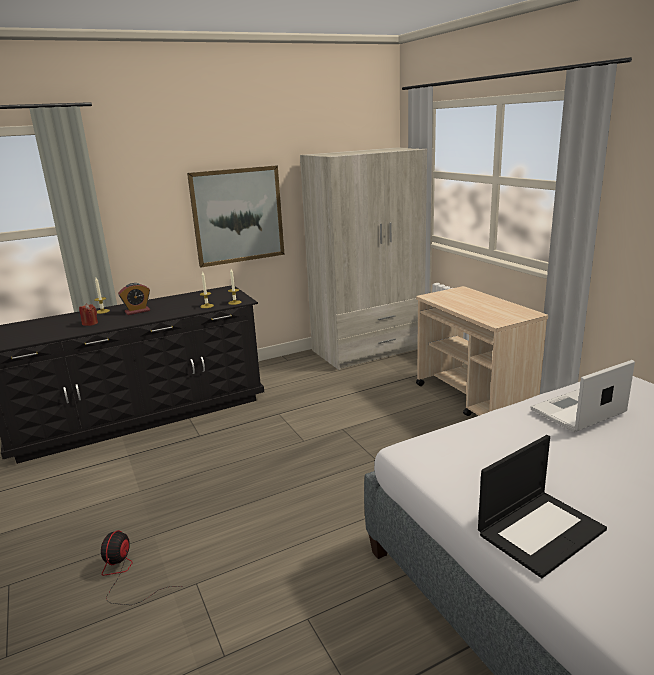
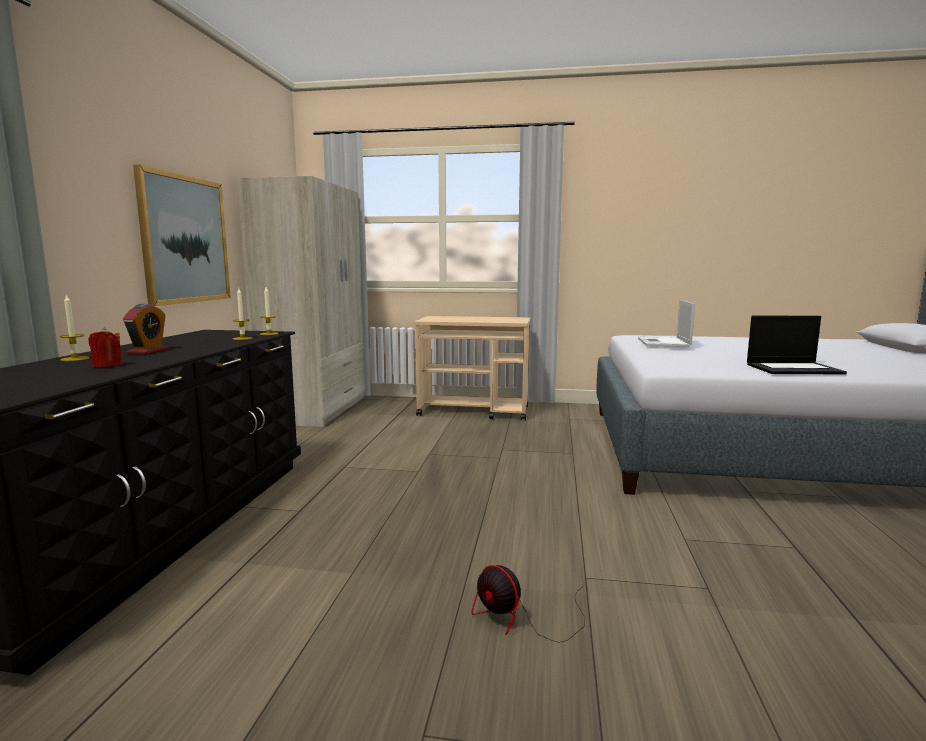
camera: 55 degrees left, 10 degrees down
(541, 530) = (794, 369): laptop -> laptop turned 90 degrees clockwise

